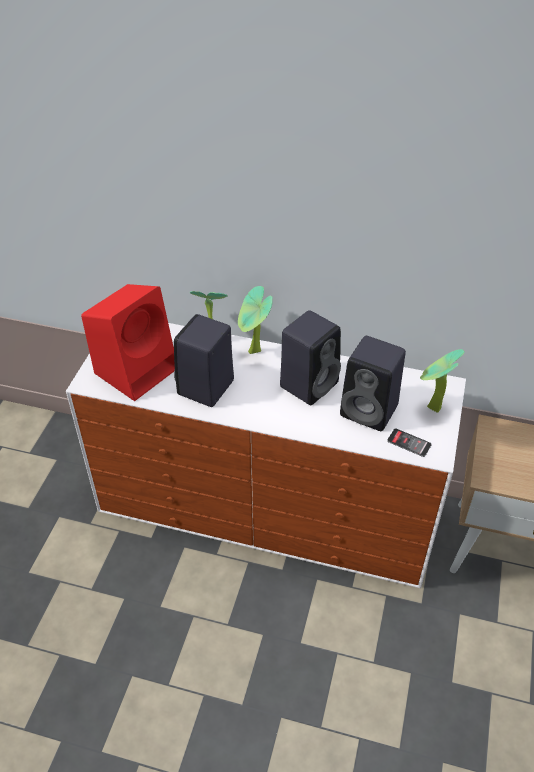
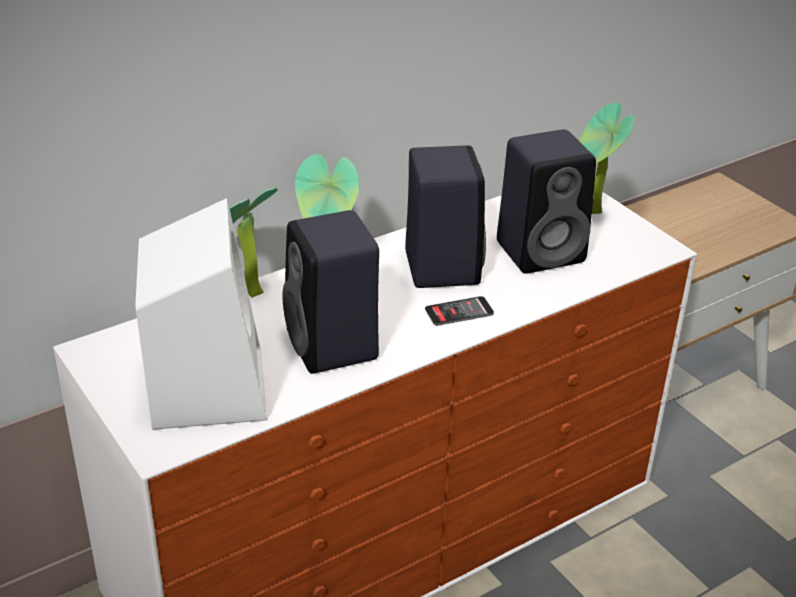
camera: 50 degrees left, 10 degrees down
(137, 369) = (207, 385): red speaker -> white speaker
(409, 443) = (623, 255): phone -> phone (459, 312)

